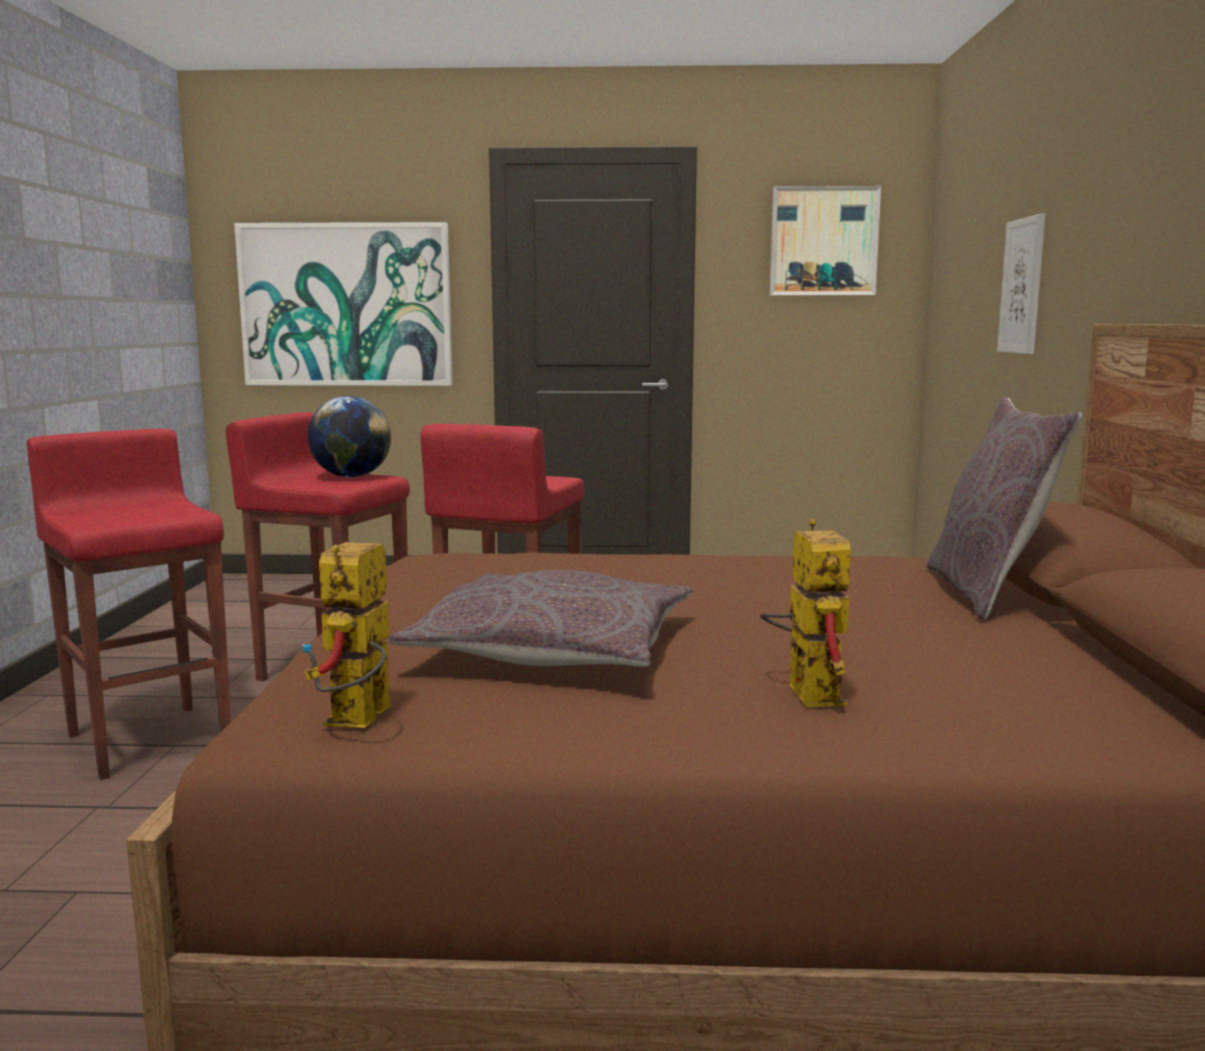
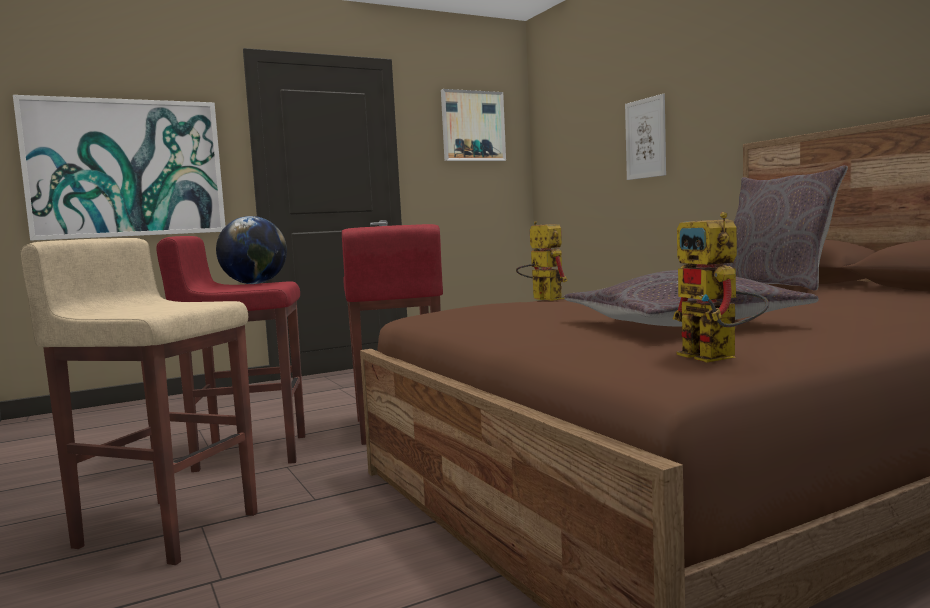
camera: 30 degrees left, 5 degrees down
(150, 739) = (167, 528): red stool -> beige stool
(805, 690) = (858, 313): toy robot -> toy robot (541, 299)

